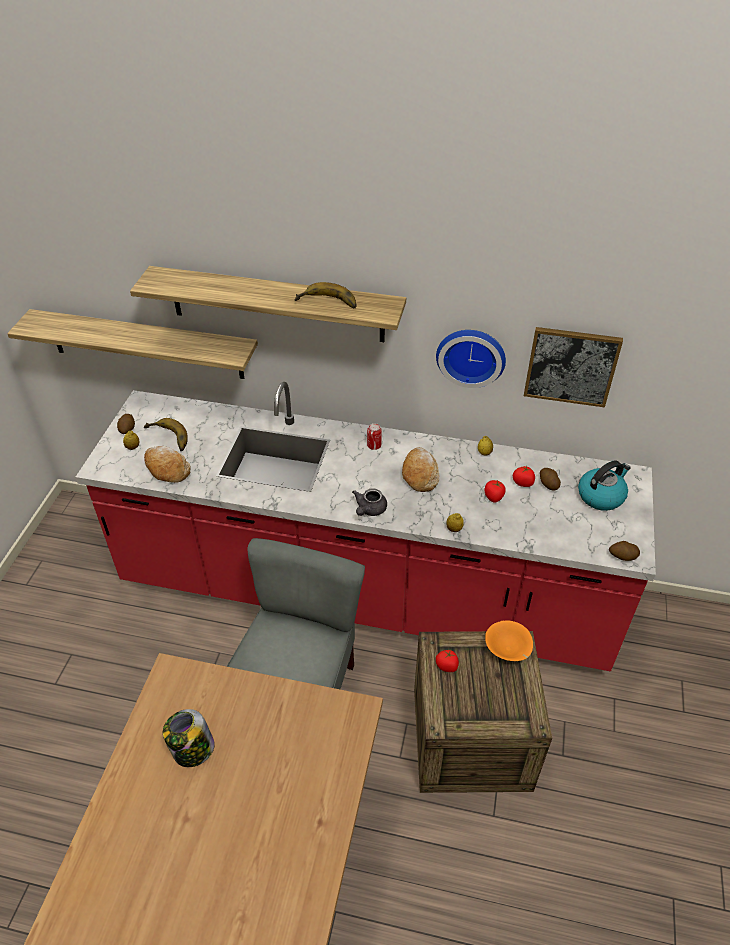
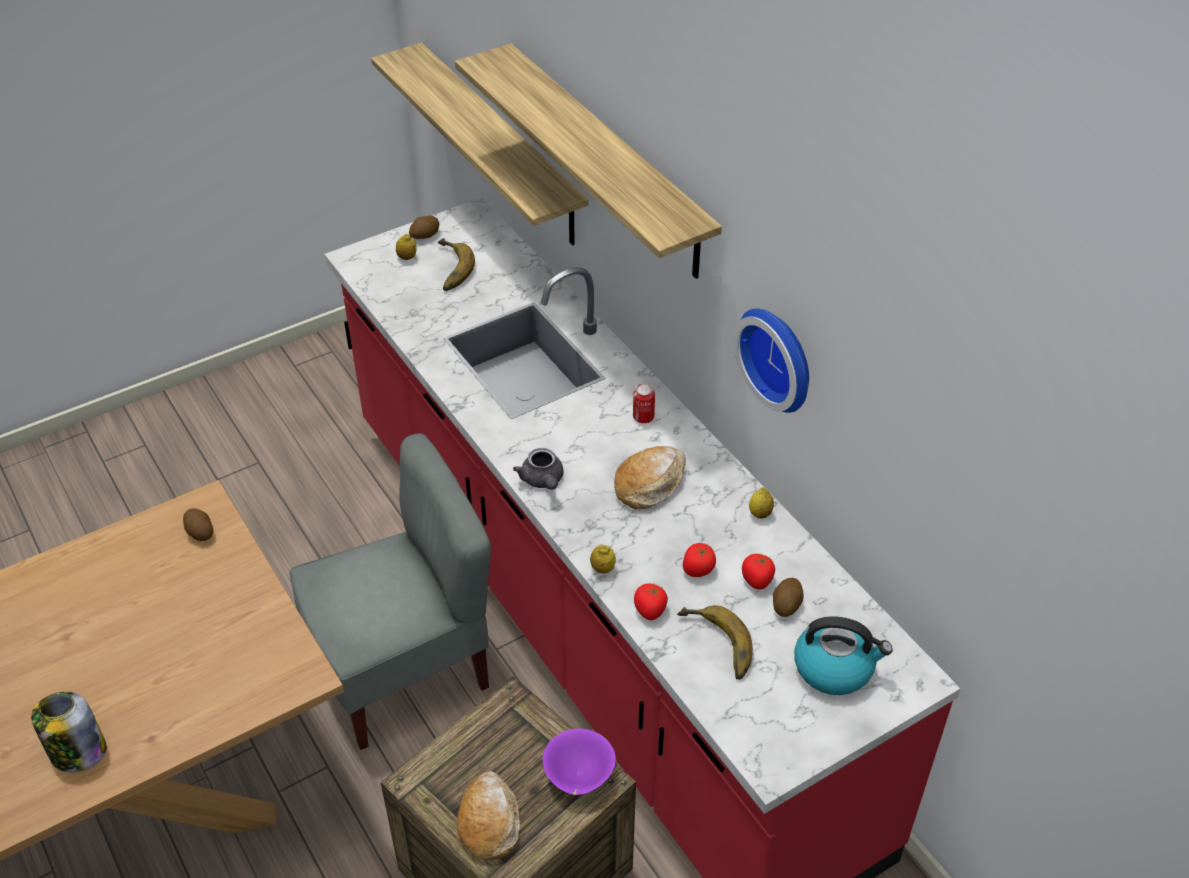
camera: 45 degrees right, 0 degrees up
(167, 469) = (408, 300): bread -> bread (489, 822)
(193, 750) = (138, 586): jar -> jar (77, 751)
(327, 304) = (621, 183): banana -> banana (714, 646)
(369, 510) = (542, 481): grey teapot -> grey teapot turned 90 degrees counterclockwise
(447, 666) = (494, 734): tomato -> tomato (650, 610)
(507, 650) = (578, 776): orange bowl -> purple bowl
(571, 366) = (883, 449): picture -> none
(622, 556) = (754, 752): potato -> potato (200, 532)

